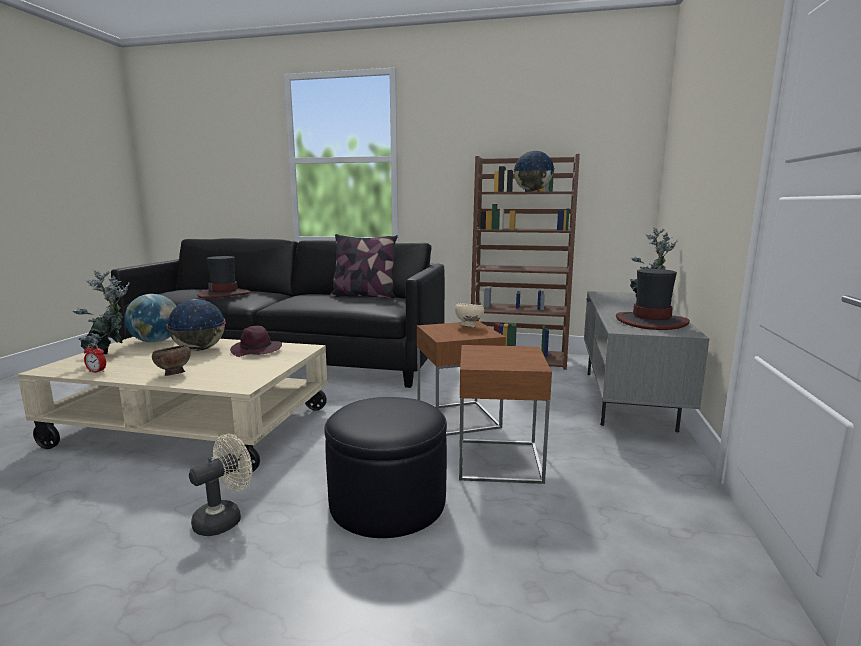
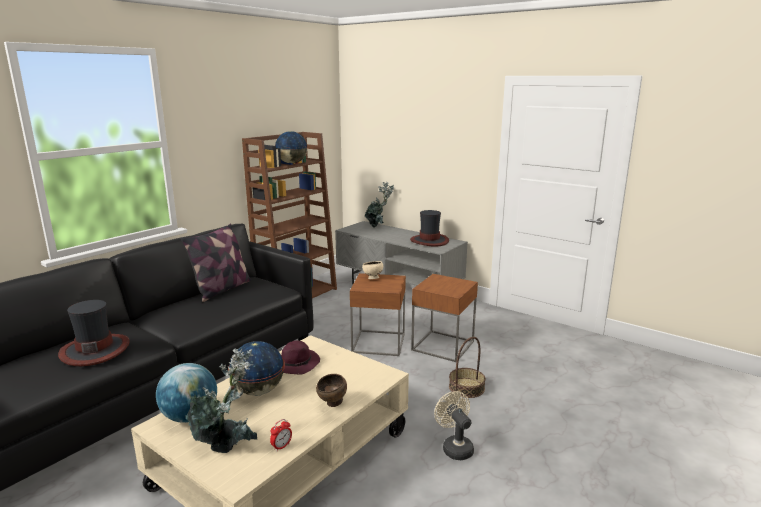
camera: 65 degrees left, 5 degrees up
(388, 502) = (466, 387): black ottoman -> basket

